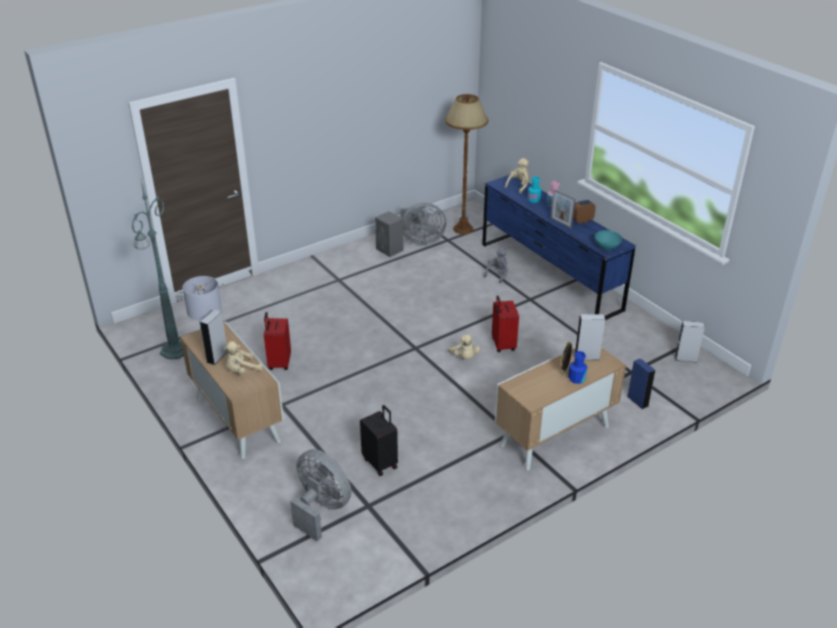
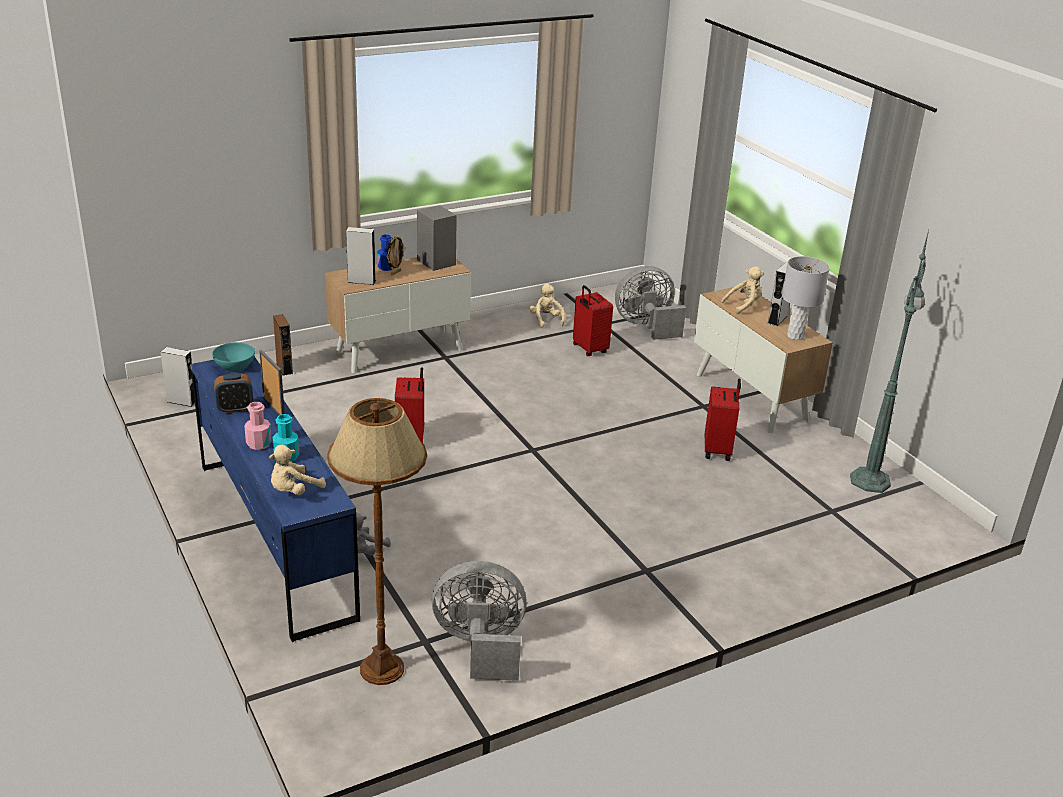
camera: 175 degrees left, 5 degrees down
(321, 508) = (647, 326): grey fan -> grey fan turned 120 degrees clockwise
(381, 463) = (589, 349): black suitcase -> red suitcase
(390, 250) = (547, 628): grey speaker -> grey speaker (435, 262)
(464, 357) = (469, 431): beige plush toy -> beige plush toy (546, 320)
(637, 401) = (284, 368): blue speaker -> brown speaker

